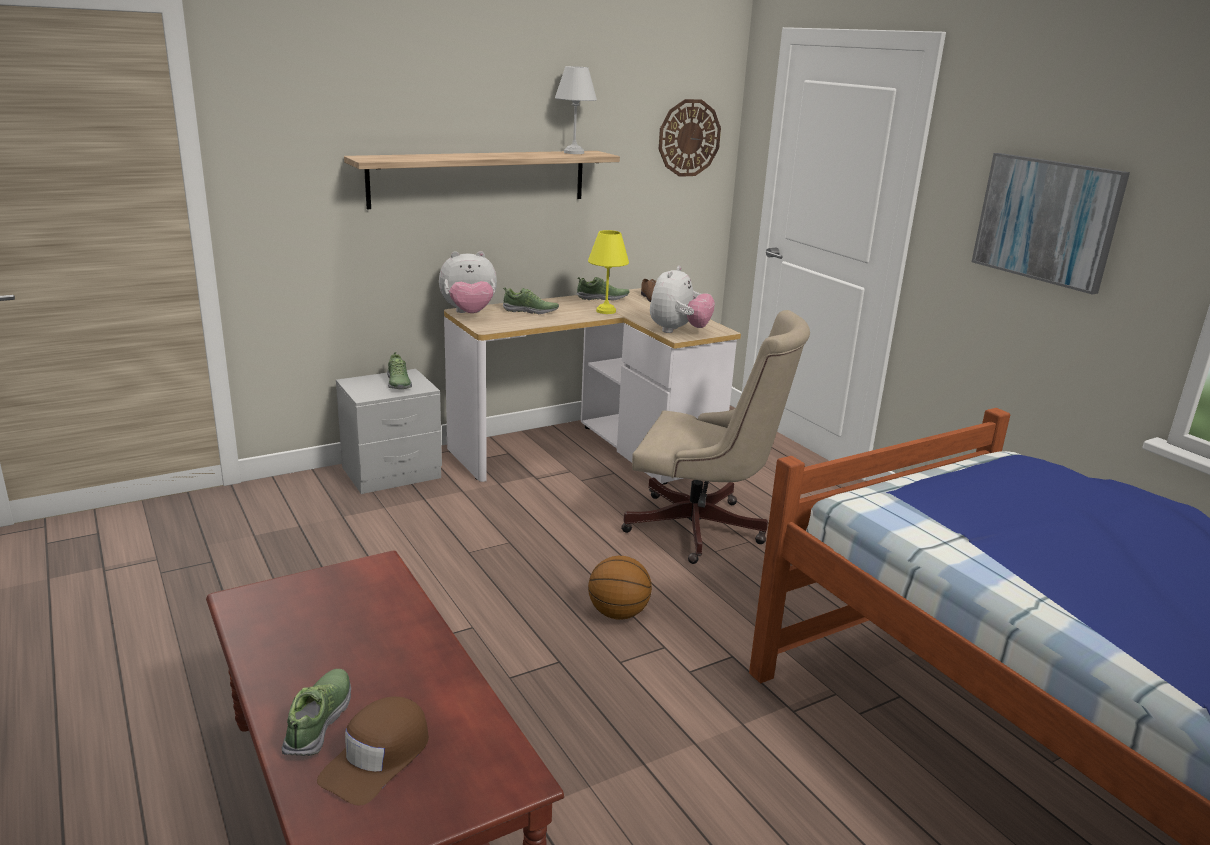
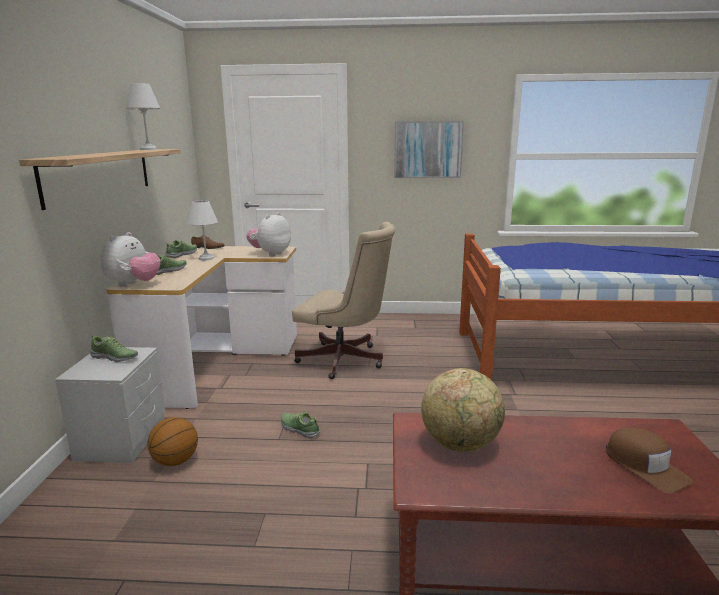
camera: 55 degrees left, 5 degrees down
(319, 721) = (600, 480): shoe -> shoe (300, 429)
(346, 606) = (460, 444): none -> globe
(606, 311) = (207, 258): yellow table lamp -> white table lamp
(618, 613) = (400, 410): basketball -> basketball (176, 461)
(678, 331) = (270, 254): plush toy -> plush toy turned 120 degrees counterclockwise
(689, 138) = (179, 139): wall clock -> none
(703, 530) = (346, 361): beige office chair -> beige office chair turned 60 degrees clockwise

